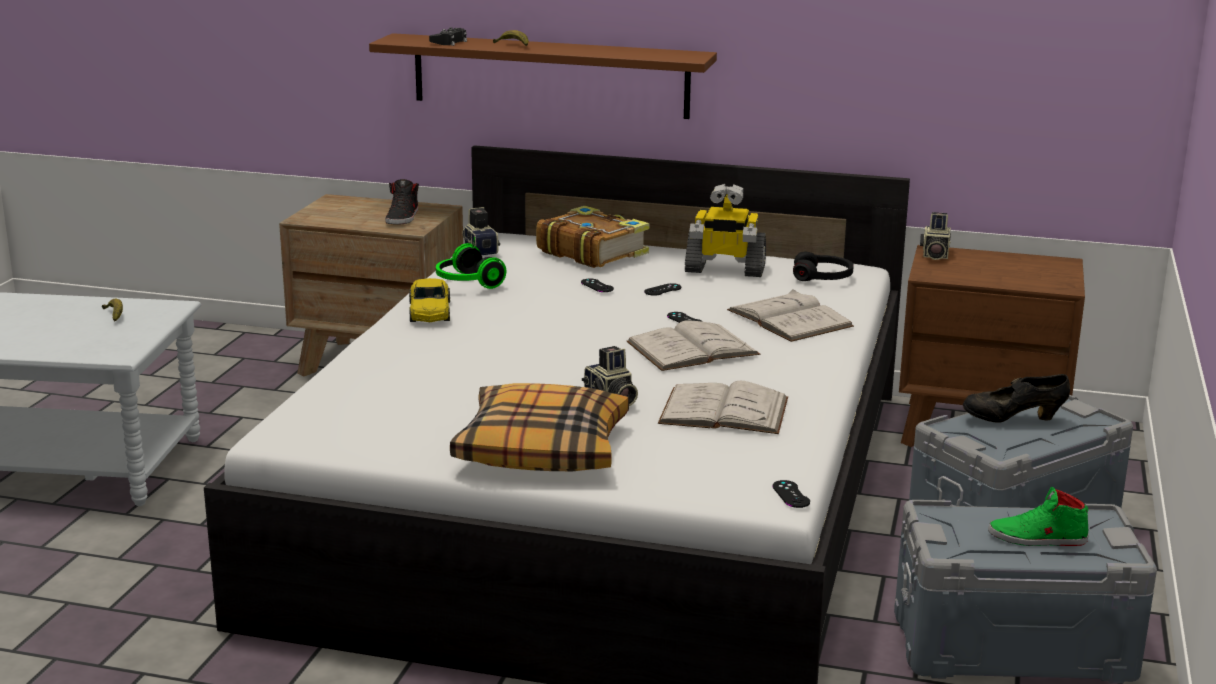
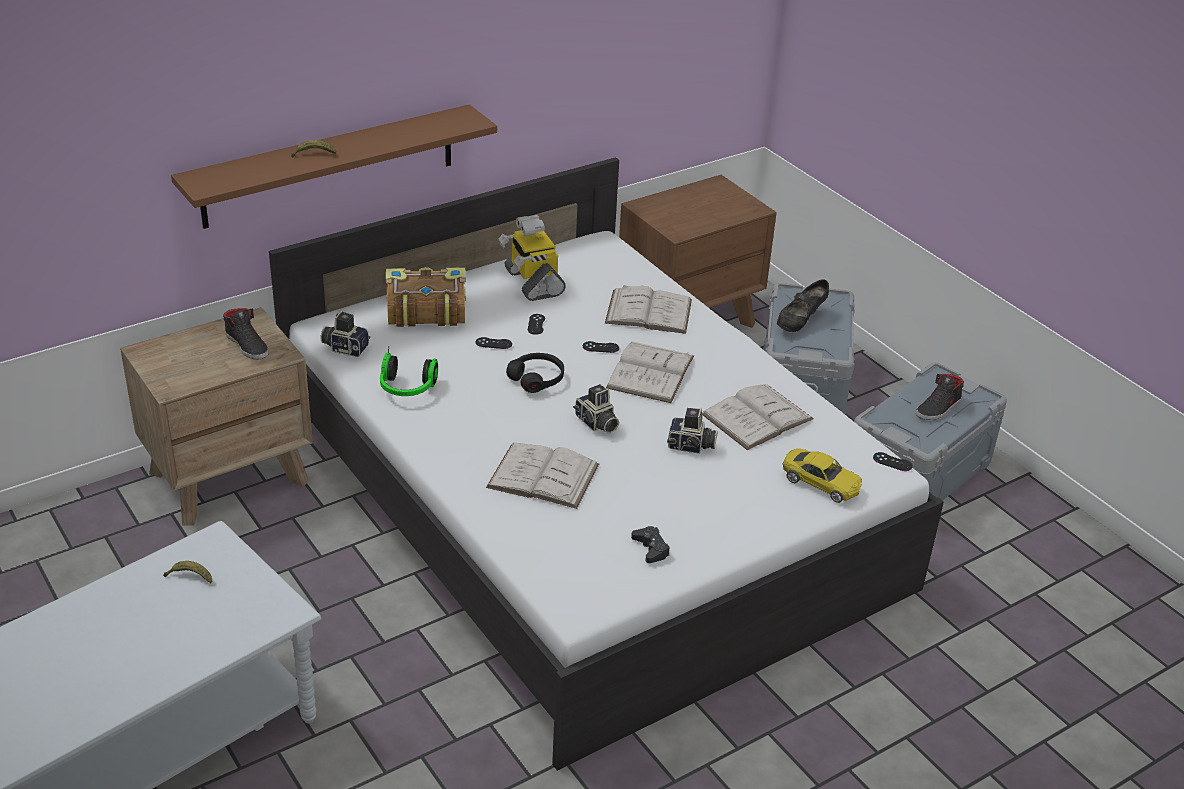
camera: 50 degrees left, 15 degrees up
(430, 311) = (436, 432): yellow toy car -> yellow toy car (821, 482)
(444, 363) = (543, 476): none -> white book
(449, 42) = (255, 170): black game controller -> black game controller (651, 548)
(543, 448) = (730, 510): pillow -> none
(724, 269) = (532, 282): toy robot -> toy robot turned 105 degrees clockwise
(822, 277) = (599, 260): black headphones -> black headphones (537, 378)
(934, 255) = (648, 210): camera -> camera (596, 423)
(1037, 538) = (938, 408): green shoe -> black shoe

